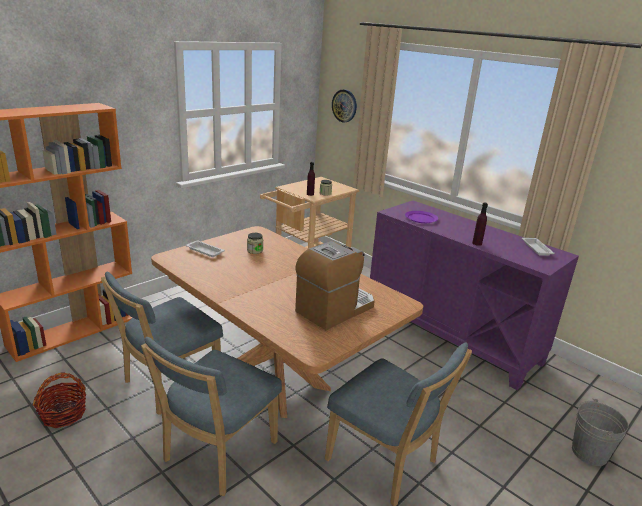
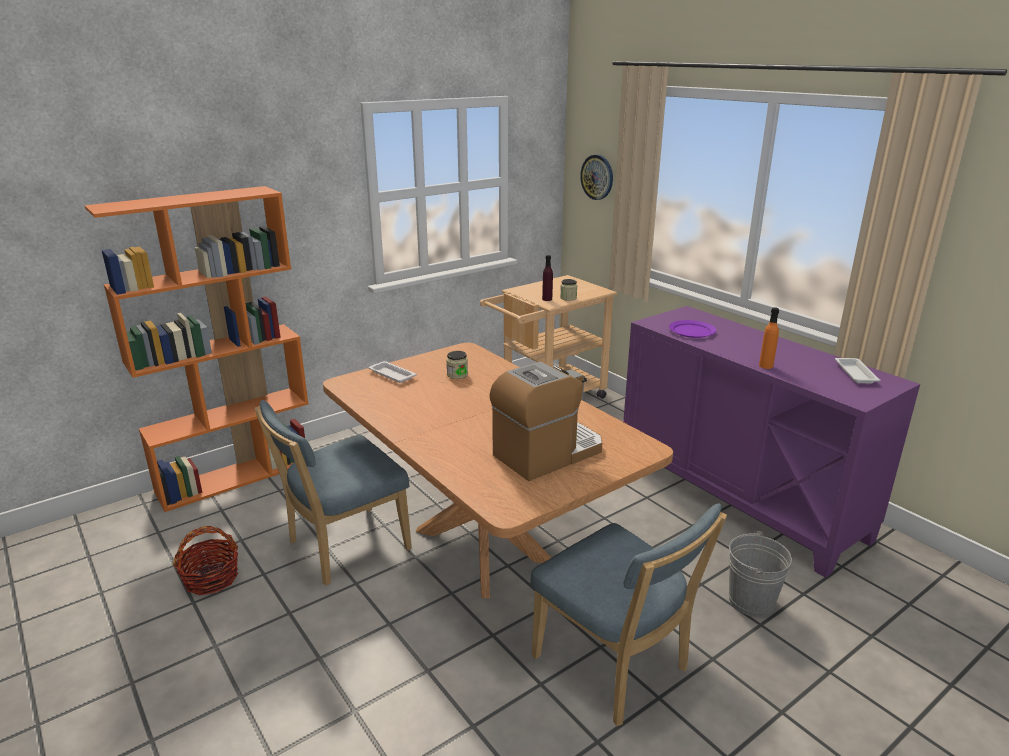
camera: 10 degrees right, 0 degrees up
(216, 454) = (391, 640): blue chair -> none
(477, 243) = (766, 366): purple bottle -> orange bottle
(589, 452) = (923, 673): grey bucket -> grey bucket (751, 601)

